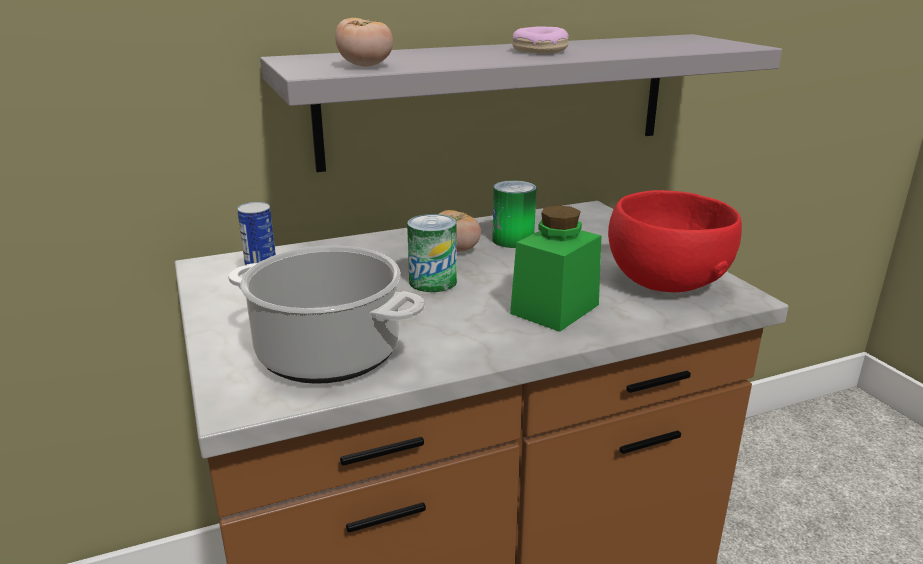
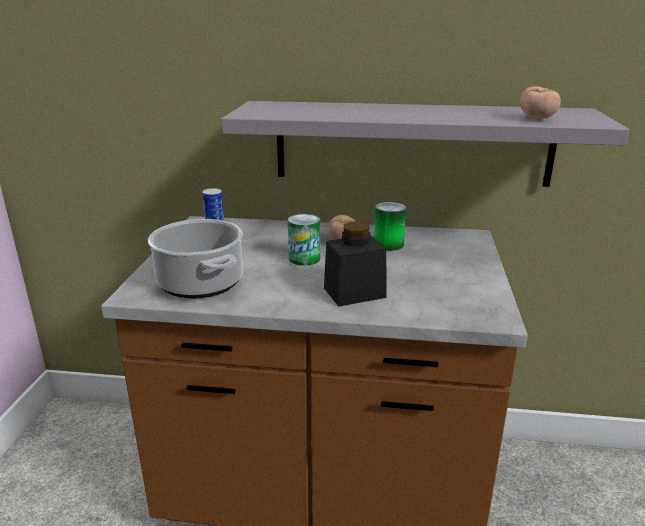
camera: 30 degrees right, 0 degrees up
(365, 66) = (282, 113): tomato -> tomato (537, 118)
(539, 51) = (422, 112): donut -> none
(555, 309) = (354, 293): green jar -> black jar
(665, 282) = (454, 295): red bowl -> none

